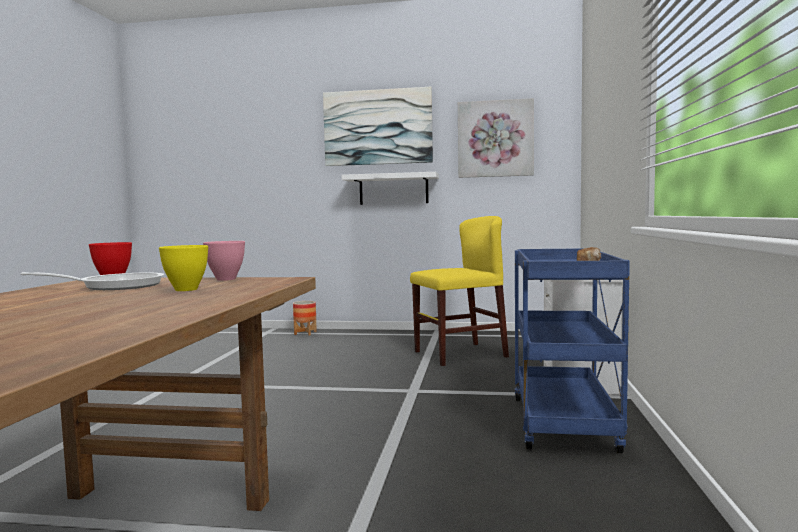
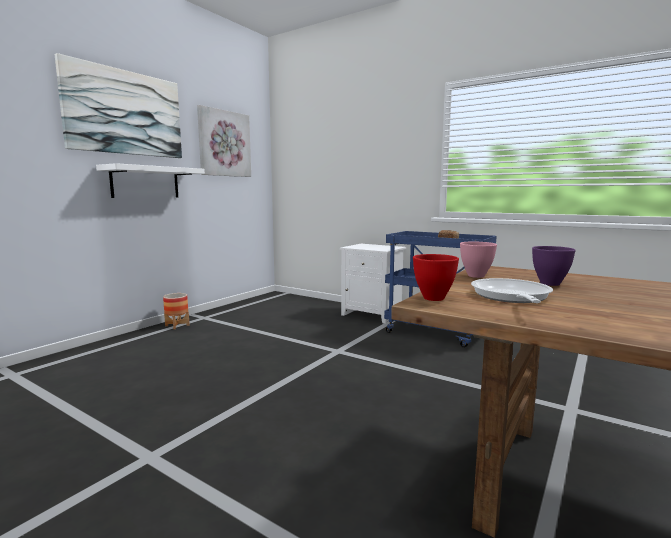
camera: 65 degrees left, 5 degrees up
(185, 289) = (549, 284): yellow bowl -> purple bowl
(305, 333) = (73, 357): planter -> planter (177, 325)
(460, 354) = (272, 323): yellow chair -> none

